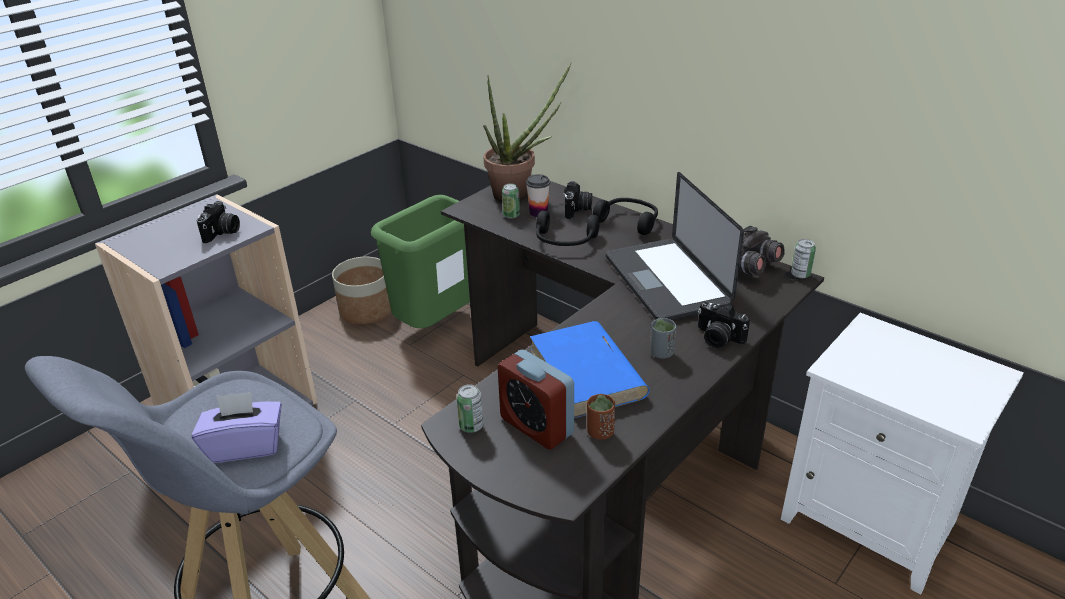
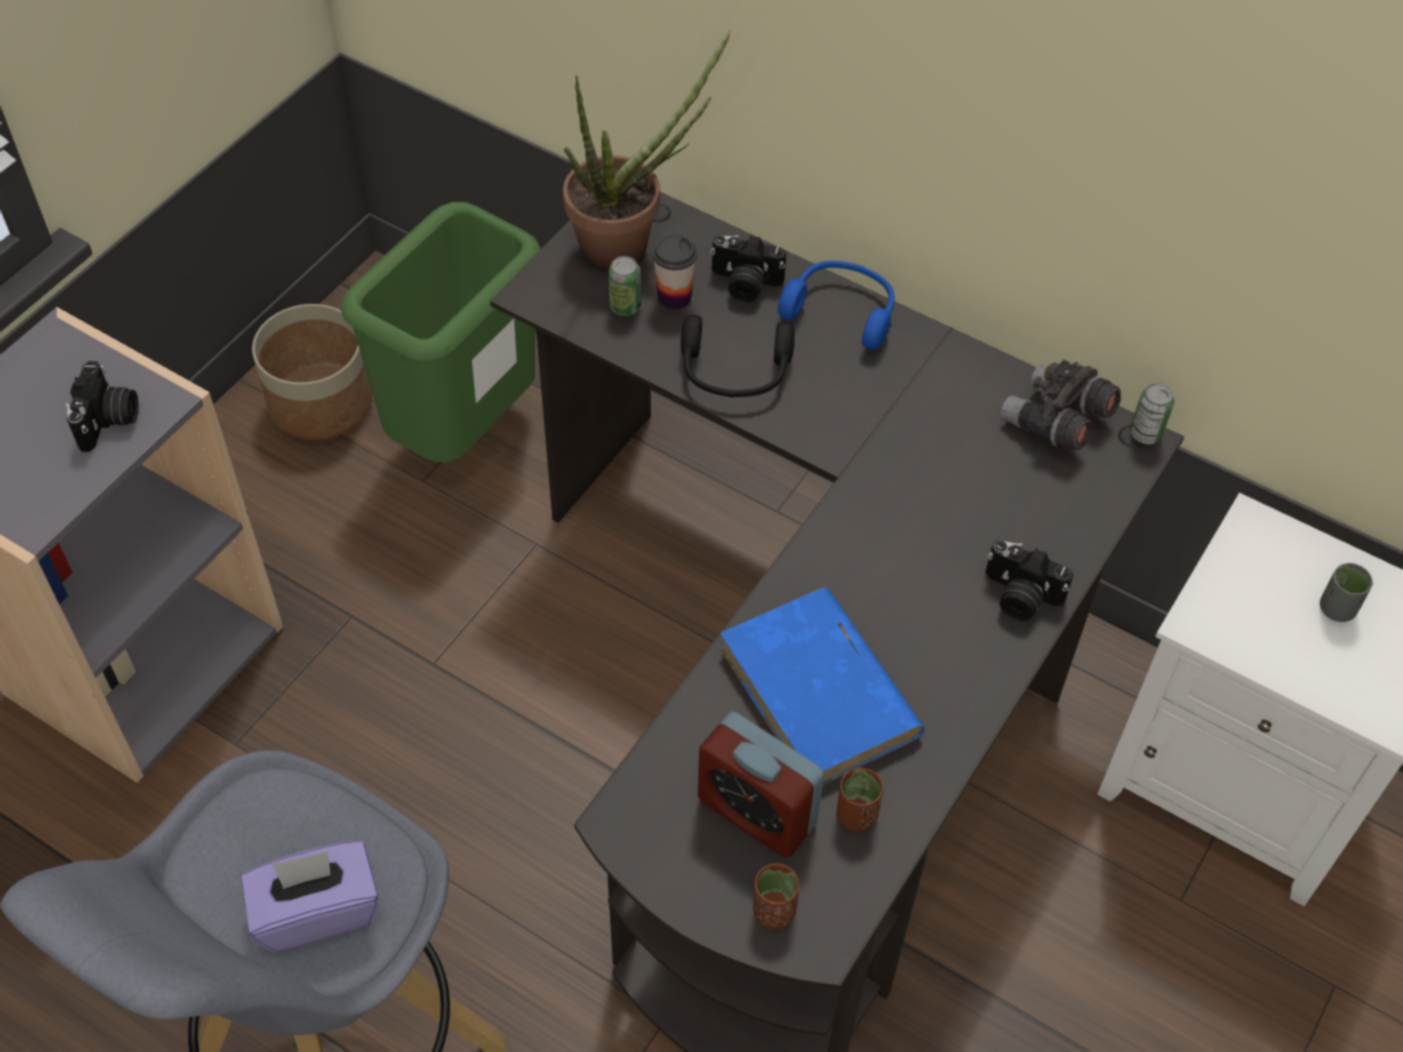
camera: 10 degrees left, 20 degrees up
(471, 426) = (655, 821): can -> none
(537, 476) = (774, 910): none -> brown cup
(577, 210) = (744, 284): camera -> camera turned 105 degrees clockwise
(629, 221) = (842, 311): black headphones -> blue headphones
(661, 353) = (932, 637): grey cup -> grey cup (1336, 609)
(666, 281) = (923, 465): laptop -> none

